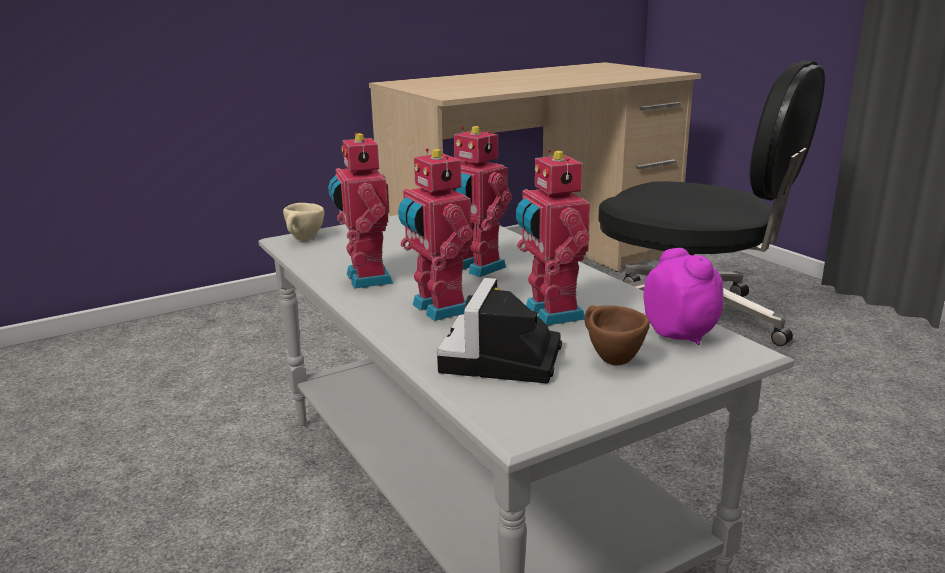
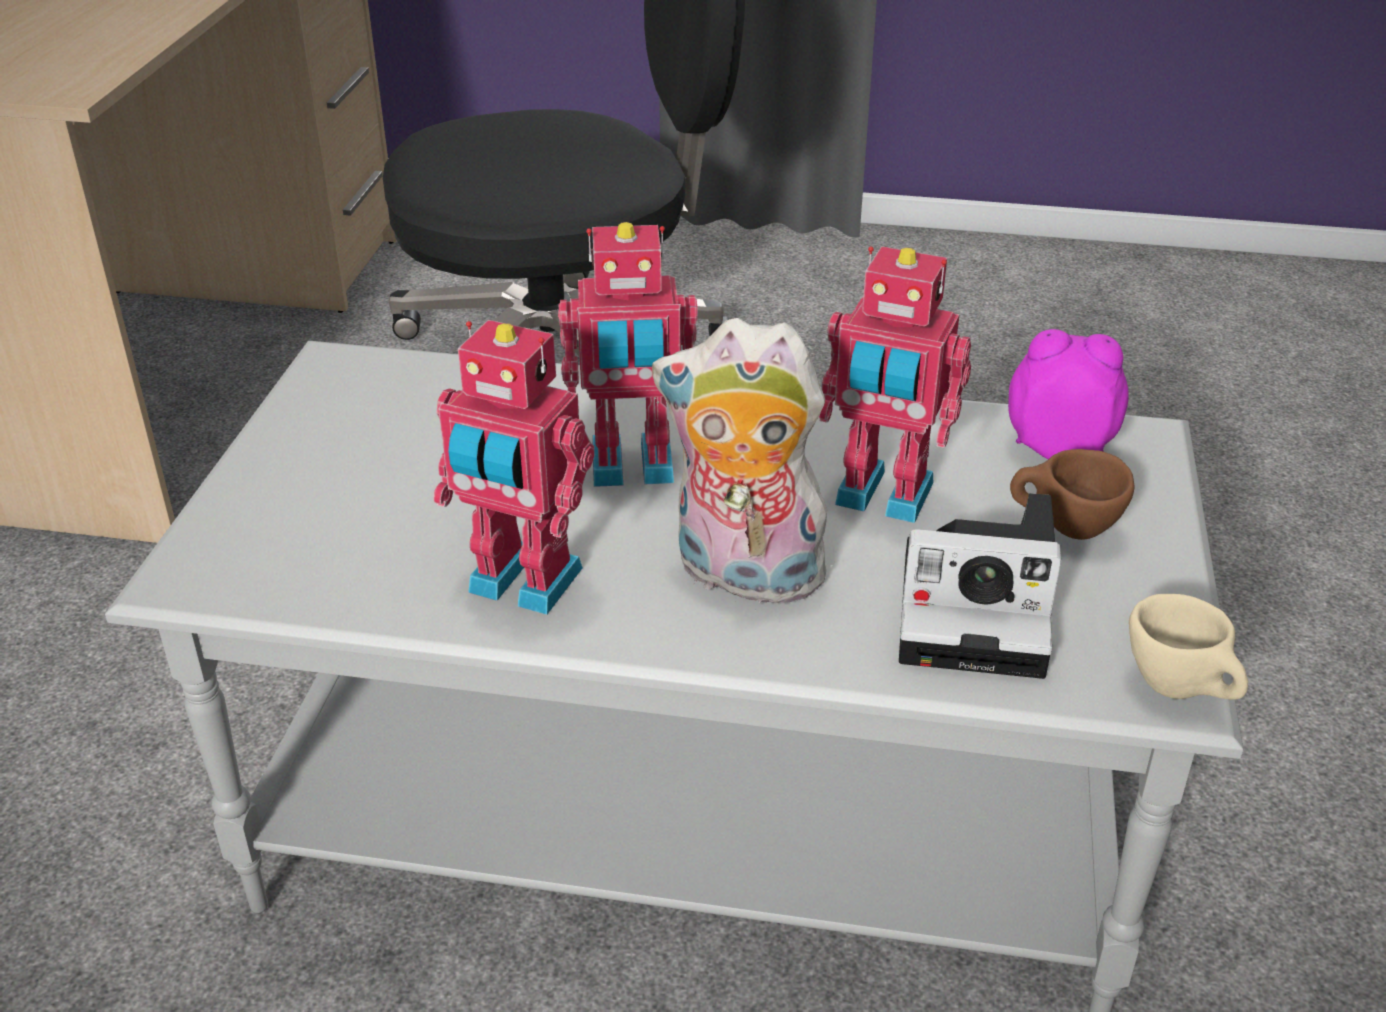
camera: 50 degrees left, 15 degrees up
(304, 240) = (217, 563): beige cup -> beige cup (1182, 691)
(438, 309) = (742, 576): toy robot -> plush toy
(501, 361) = (980, 611): camera -> camera turned 45 degrees counterclockwise

